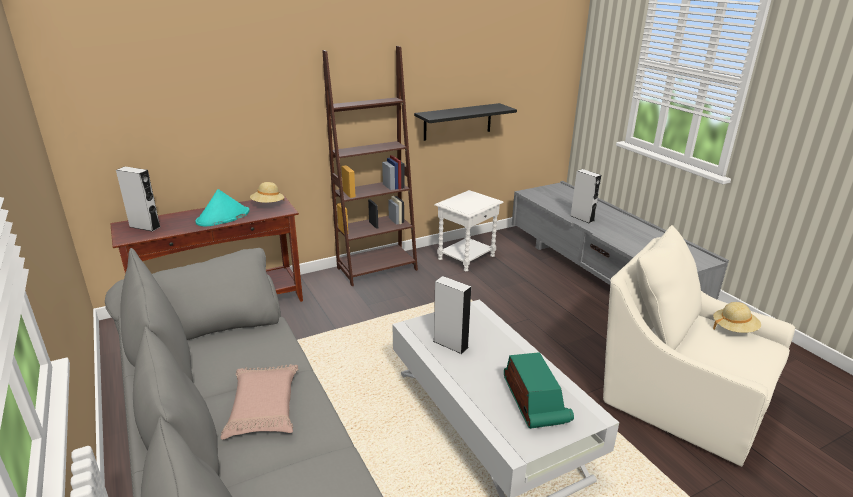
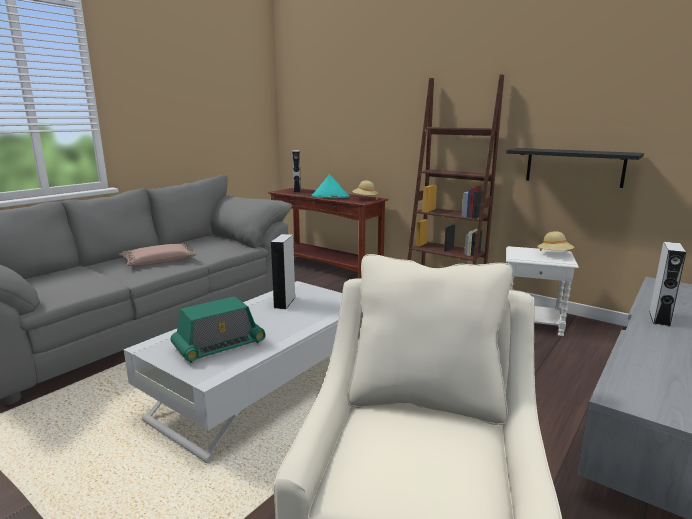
camera: 65 degrees right, 10 degrees down
(734, 329) = (473, 456): beige hat -> beige hat (554, 255)

